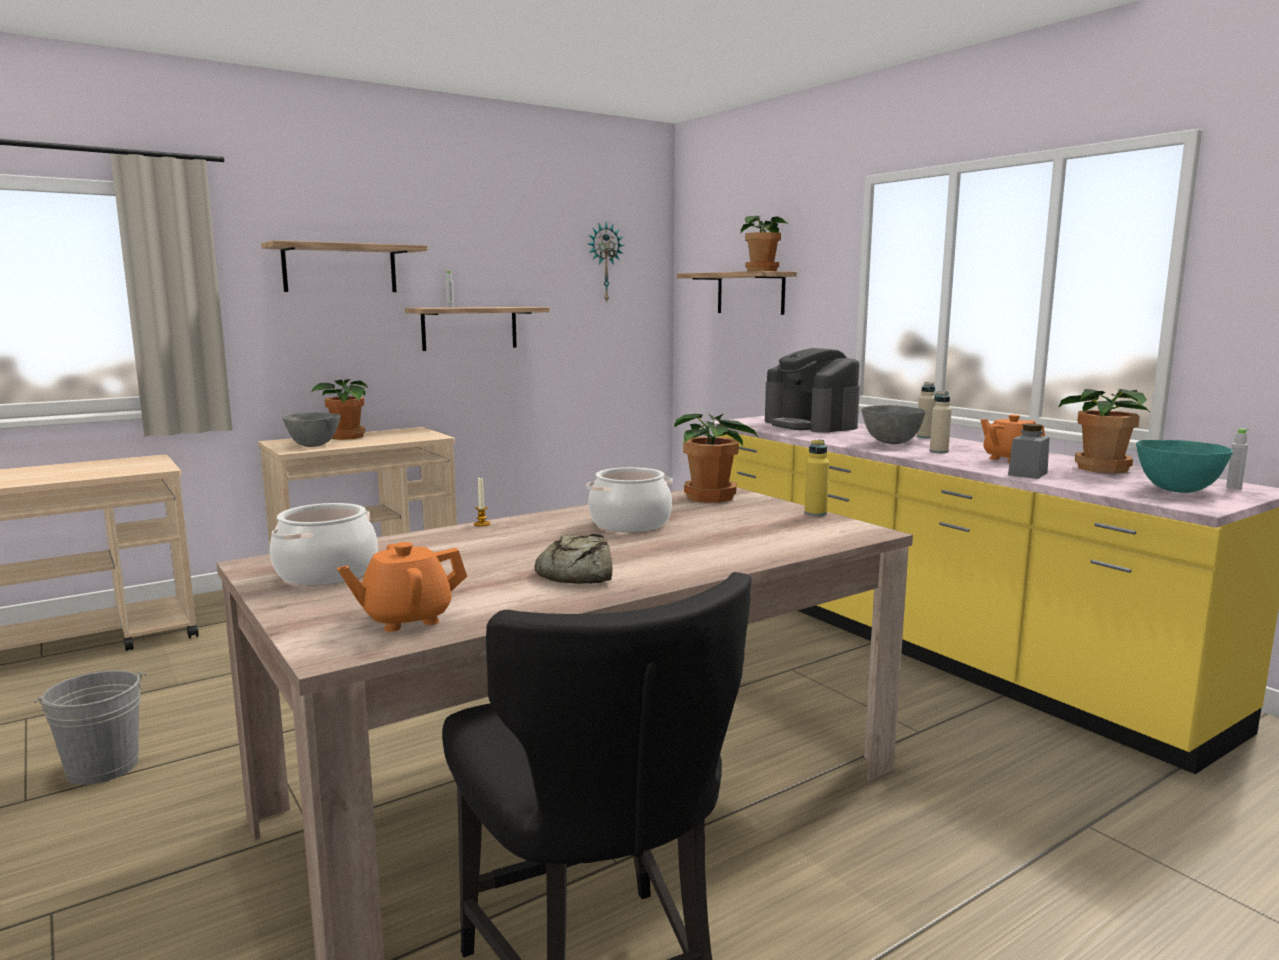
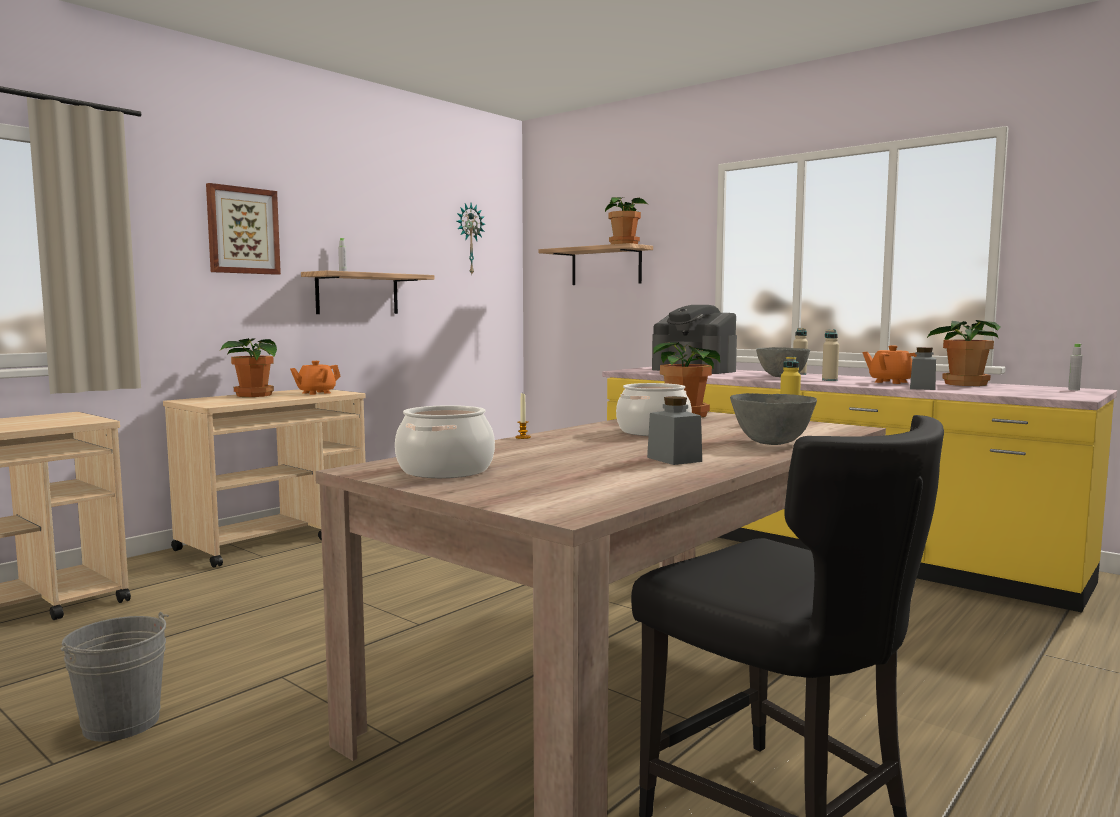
camera: 15 degrees left, 5 degrees down
(313, 445) = (231, 401): grey bowl -> grey bowl (772, 443)
(340, 268) = (242, 230): shelf -> picture
(406, 619) = (587, 491): orange teapot -> orange teapot (316, 393)
(576, 574) = (674, 459): bread -> grey jar
(1178, 490) = (1041, 391): turquoise bowl -> none

